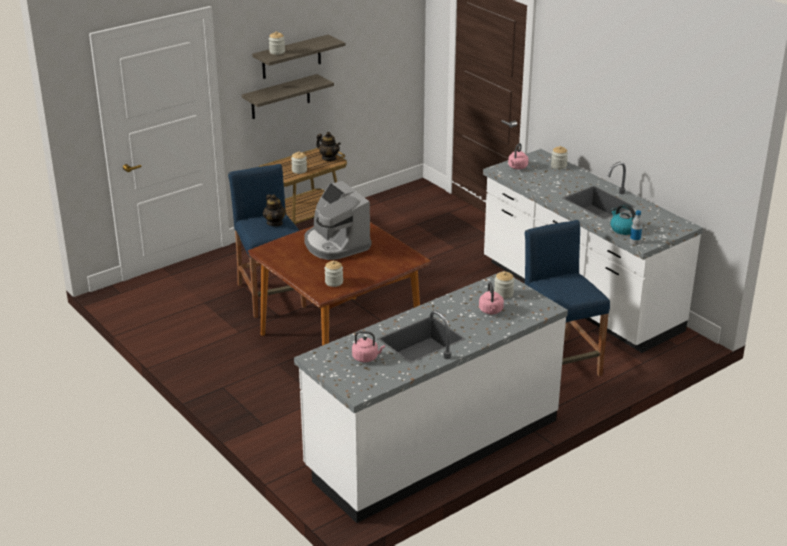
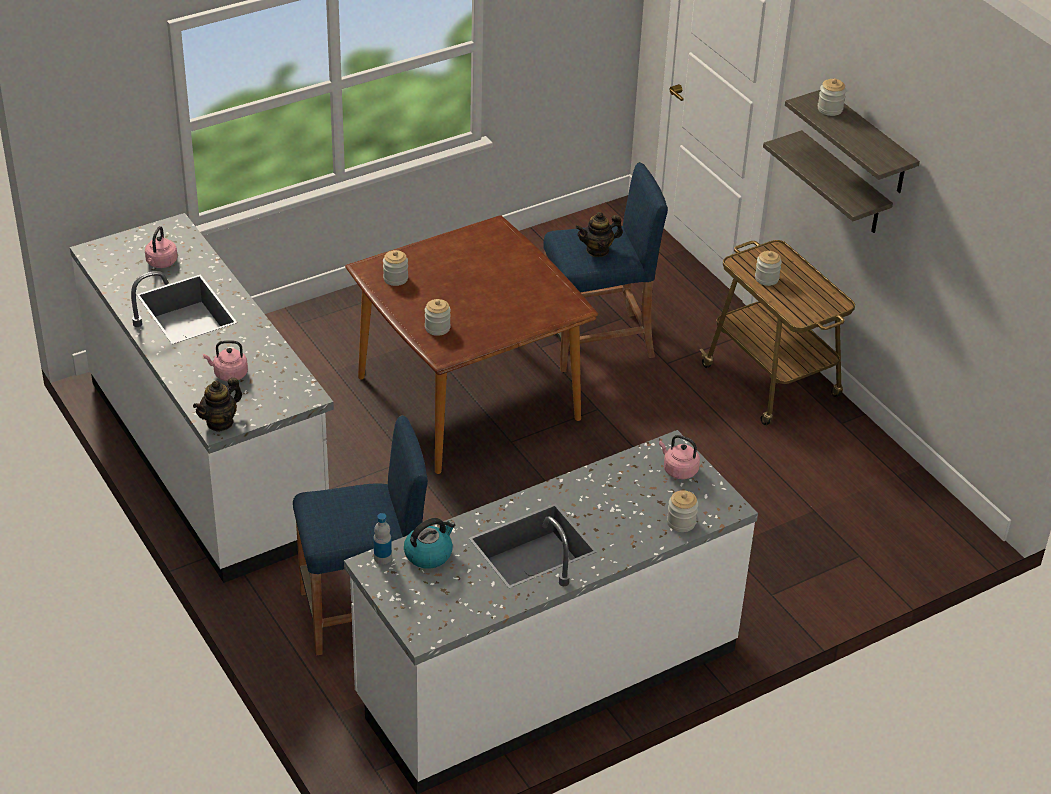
camera: 95 degrees right, 10 degrees up
(329, 158) = (812, 310): teapot -> teapot (220, 422)
(335, 244) = (500, 287): coffee machine -> none
(503, 294) = (268, 392): jar -> jar (437, 328)

